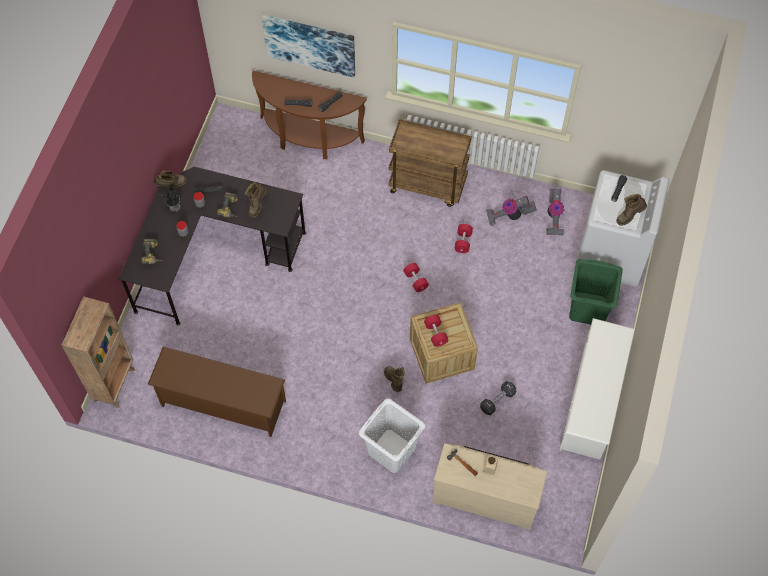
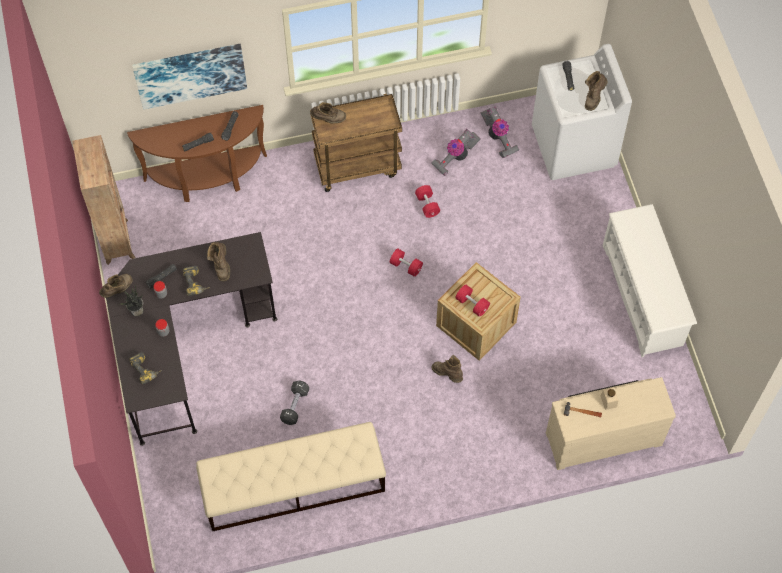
camera: 30 degrees left, 0 degrees up
(115, 383) = (169, 526): brown bookcase -> brown bookcase (117, 240)
(222, 403) = (293, 486): brown shoe rack -> beige bench
(391, 451) = (488, 442): white laundry basket -> none
(410, 133) = (328, 119): none -> brown boot
(497, 400) = (556, 341): black dumbbell -> black dumbbell (295, 405)
(588, 308) = (585, 209): green laundry basket -> none

